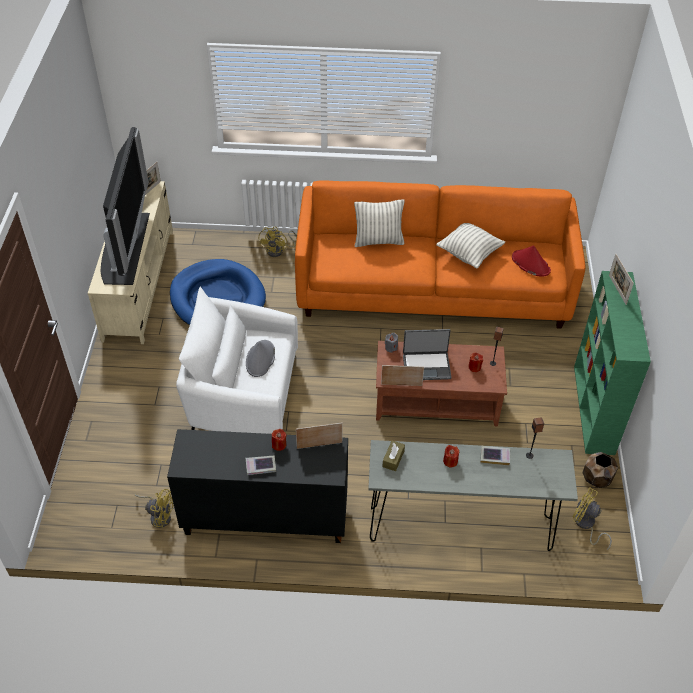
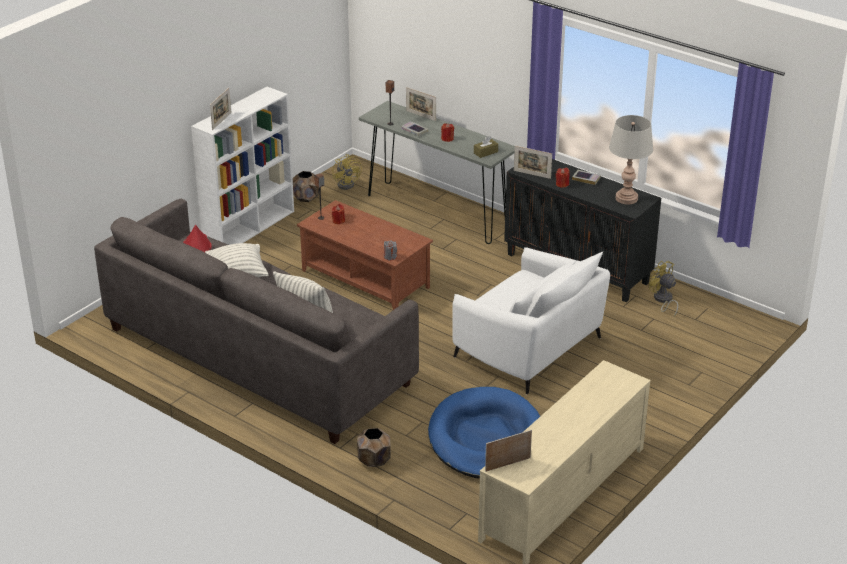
camera: 145 degrees left, 15 degrees down
(125, 247) = (581, 409): television -> none
(201, 455) = (626, 198): none -> grey table lamp
(260, 359) = (511, 295): grey hat -> none
(278, 251) = (373, 460): yellow fan -> brown planter
(401, 385) = (411, 233): picture frame -> picture frame (421, 116)
(426, 366) = (376, 235): laptop -> none
(432, 288) = (257, 356): orange sofa -> grey sofa
(594, 410) = (249, 228): green bookcase -> white bookcase

